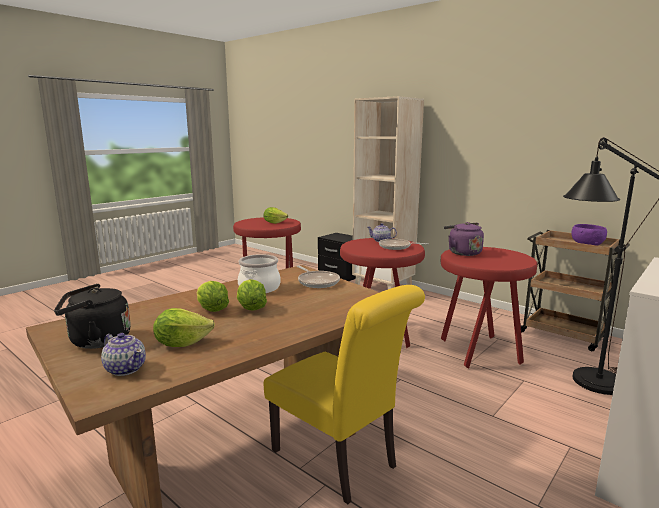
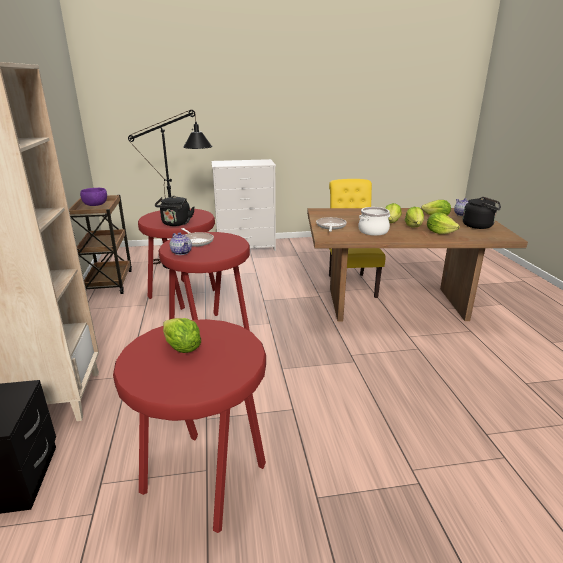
camera: 140 degrees left, 10 degrees up
(169, 308) = (439, 232): none -> lettuce
(462, 252) = (176, 224): purple kettle -> black kettle

